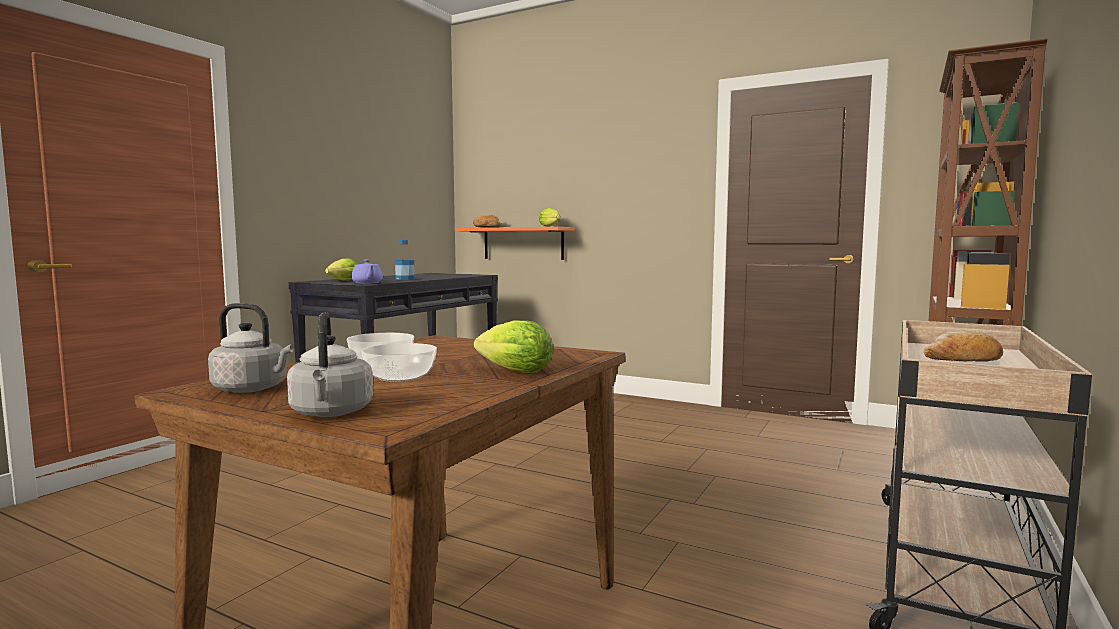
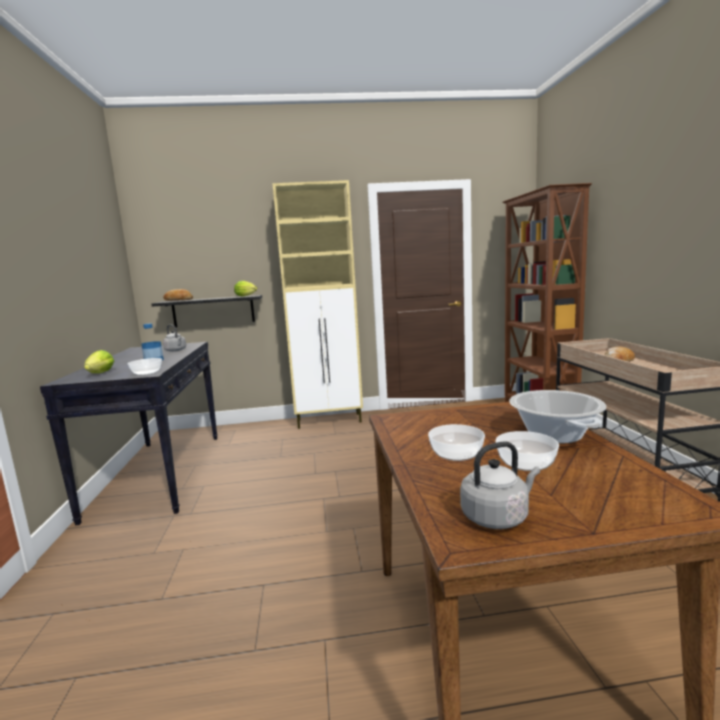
camera: 35 degrees left, 5 degrees up
(331, 413) = (634, 513): grey kettle -> grey kettle (176, 350)
(367, 283) = (147, 373): purple teapot -> bowl
(511, 371) = (555, 434): lettuce -> cooking pot
(523, 243) = (213, 311): orange shelf -> black shelf
(629, 402) = (330, 421): none -> beige cabinet

